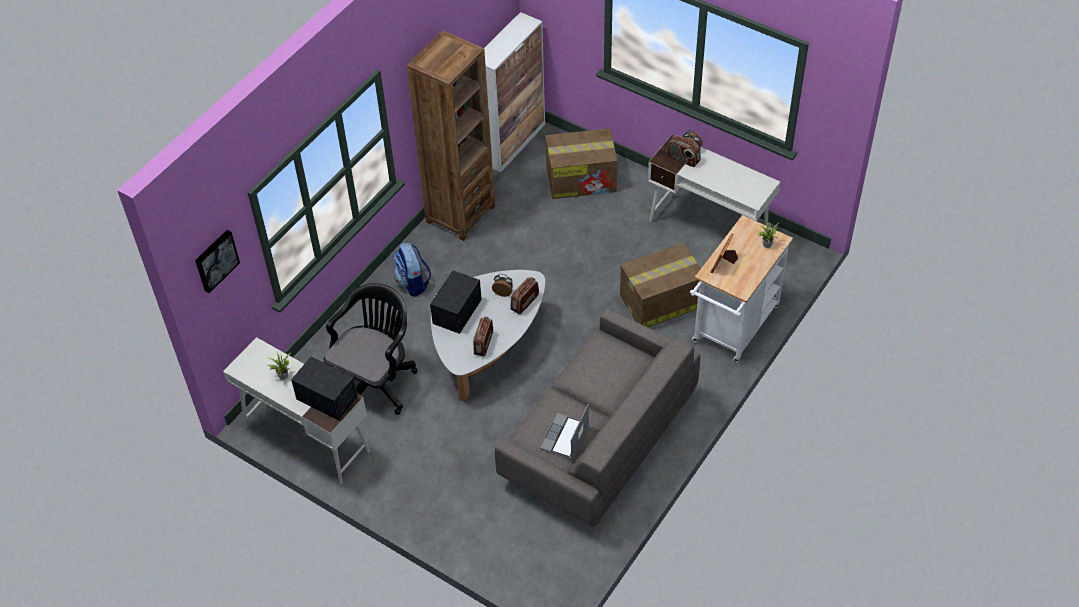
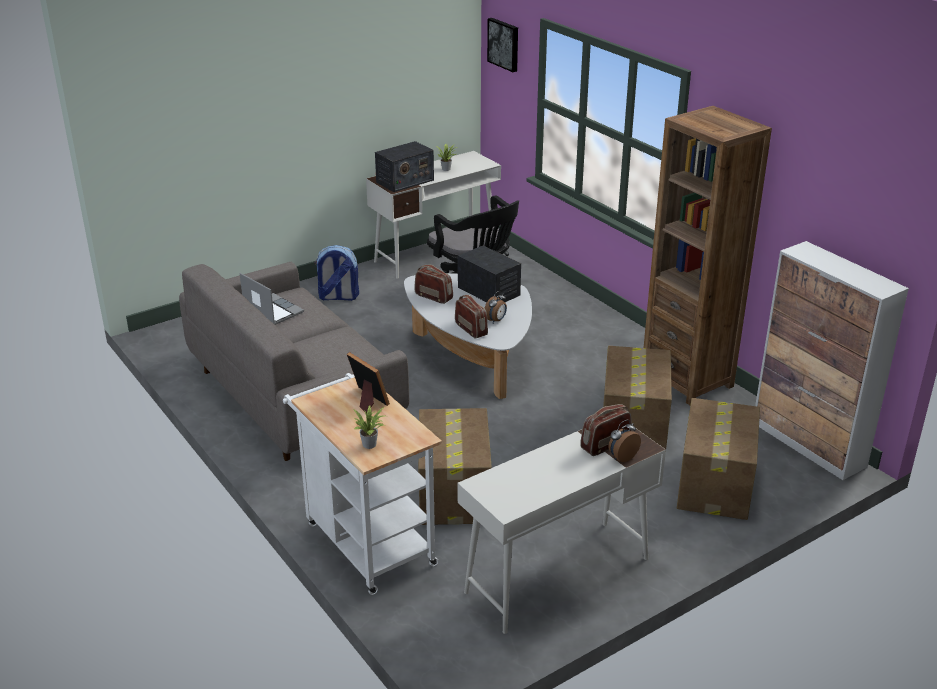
camera: 110 degrees right, 20 degrees down
(413, 283) = (592, 332): backpack -> backpack (337, 297)
(534, 230) = (633, 425): none -> cardboard box

